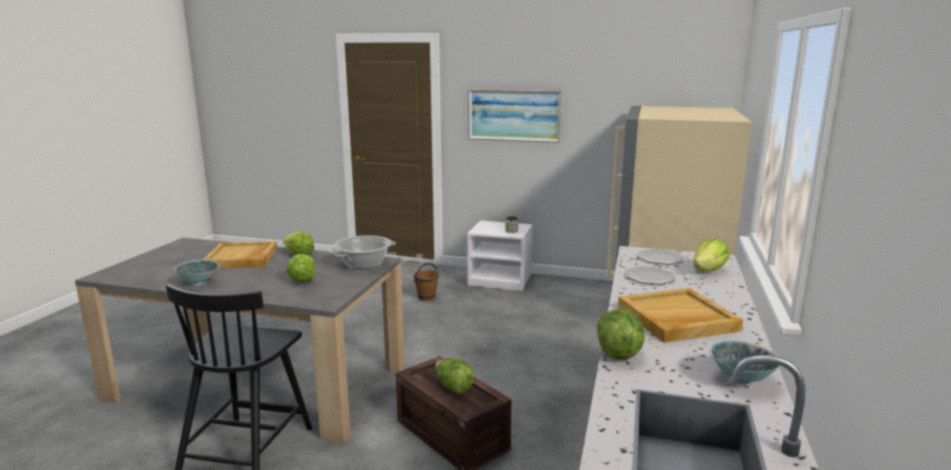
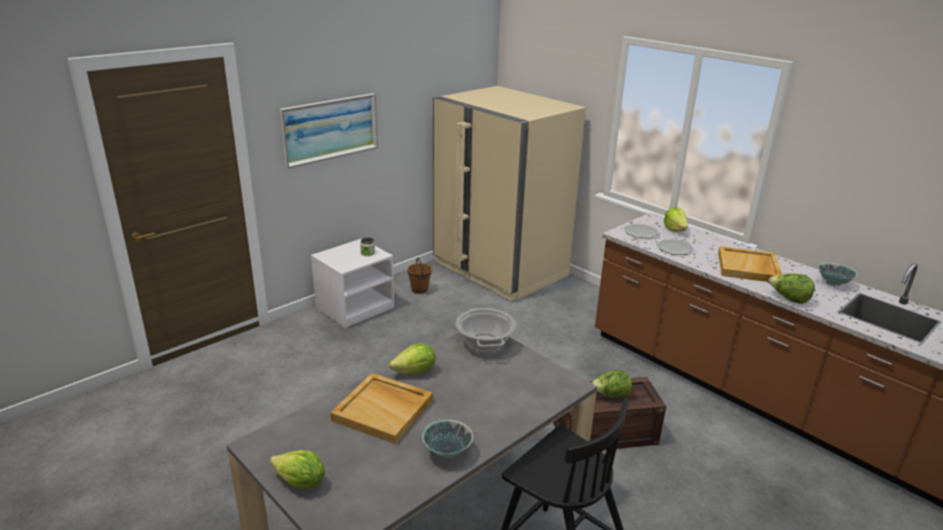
camera: 60 degrees left, 10 degrees up
(302, 280) = (499, 385): lettuce -> lettuce (300, 483)
(426, 297) = (341, 360): brown bucket -> brown bucket (419, 290)

